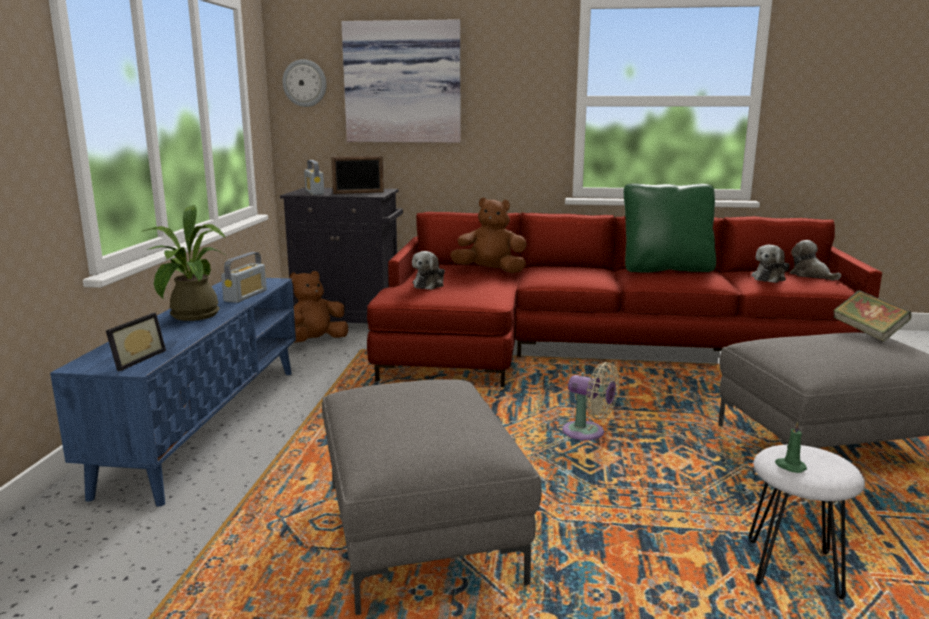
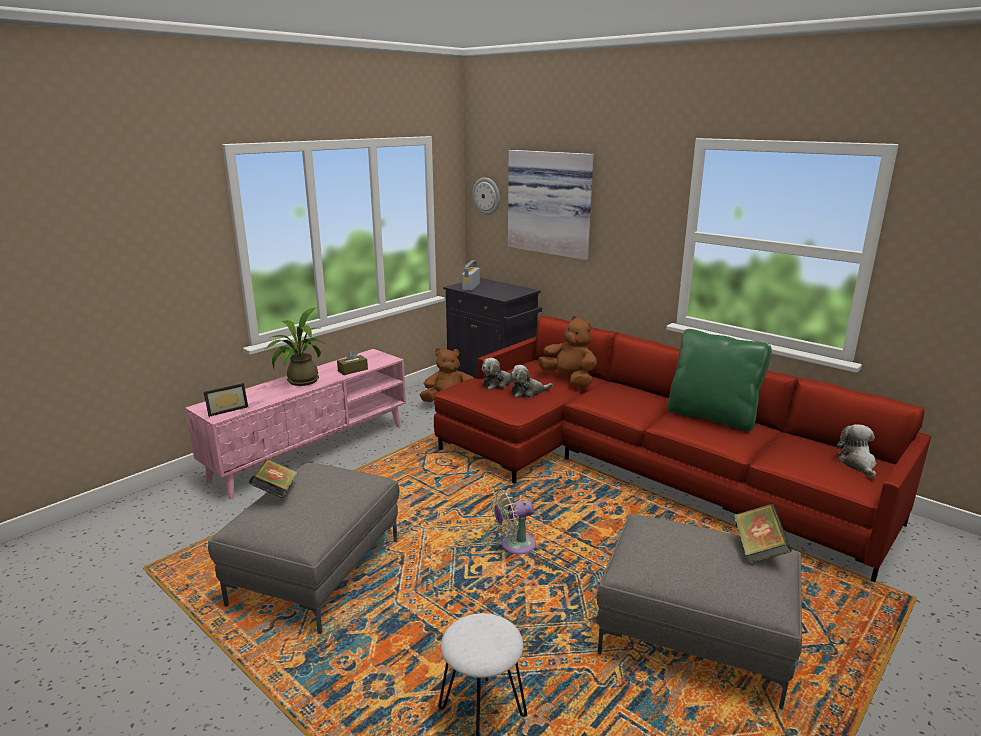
camera: 35 degrees right, 5 degrees up
(207, 424) = (311, 451): blue tv stand -> pink tv stand
(245, 296) = (352, 370): radio -> brown tissue box
(358, 193) = (498, 292): picture frame -> none
(373, 419) = (276, 492): none -> book
(587, 433) = (514, 545): beige fan -> beige fan turned 90 degrees clockwise
(769, 278) = (799, 454): plush toy -> plush toy (528, 392)
(789, 466) = (460, 633): green candle -> none

